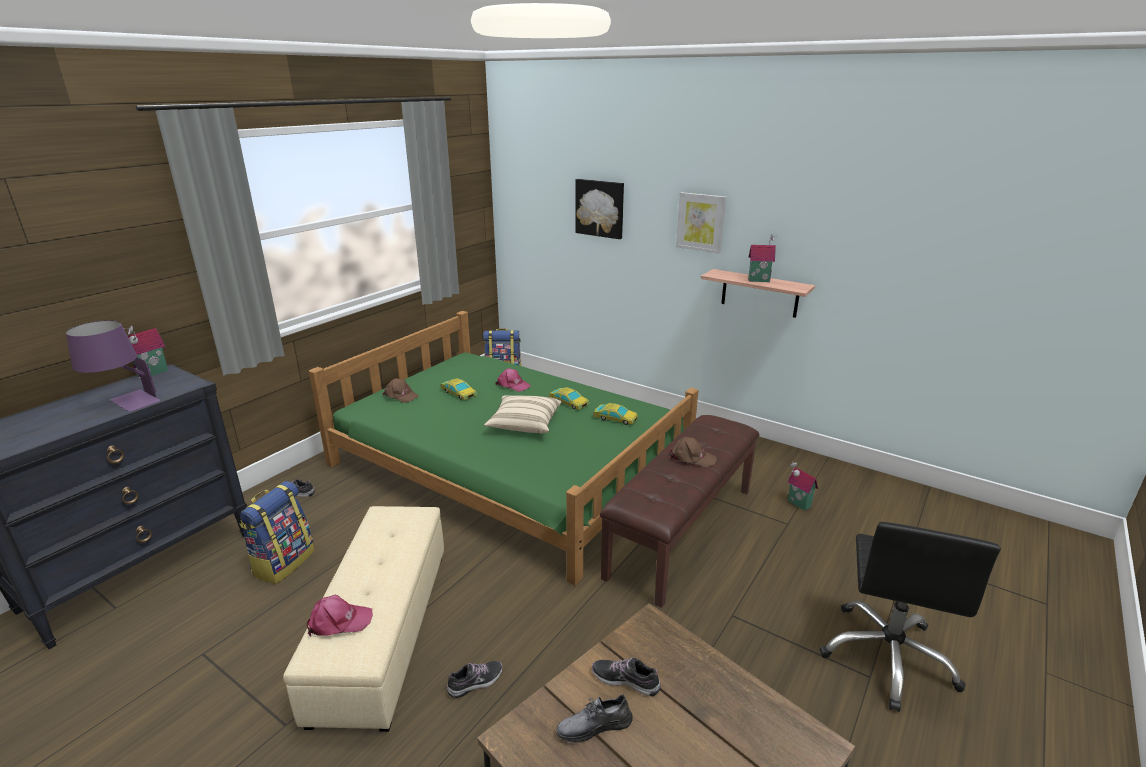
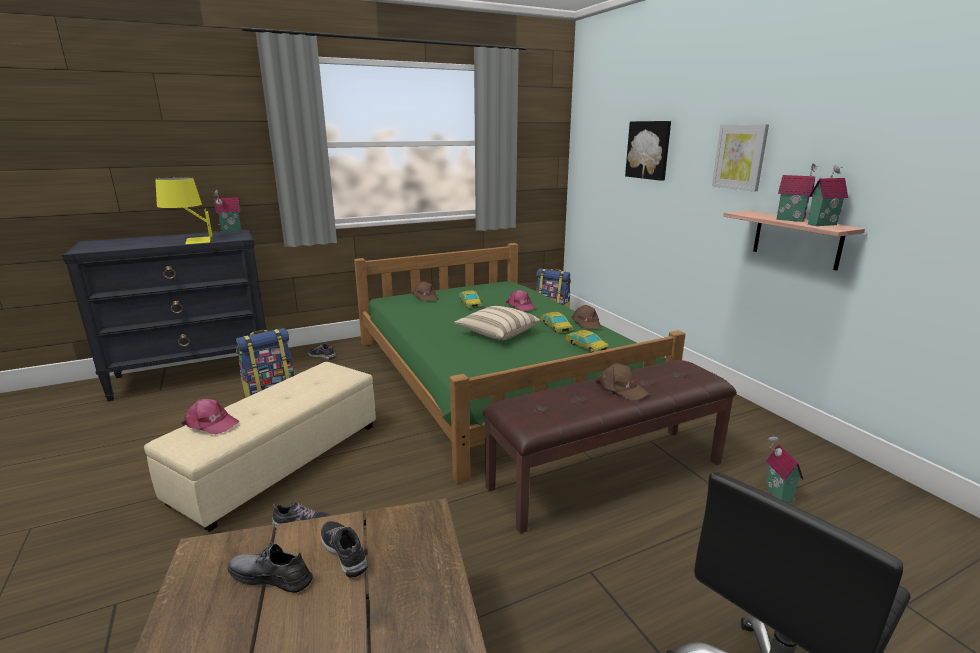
camera: 30 degrees right, 5 degrees down
(124, 404) = (189, 241): purple table lamp -> yellow table lamp
(590, 391) = (586, 323): none -> brown cap
(784, 284) = (821, 224): none -> toy house

